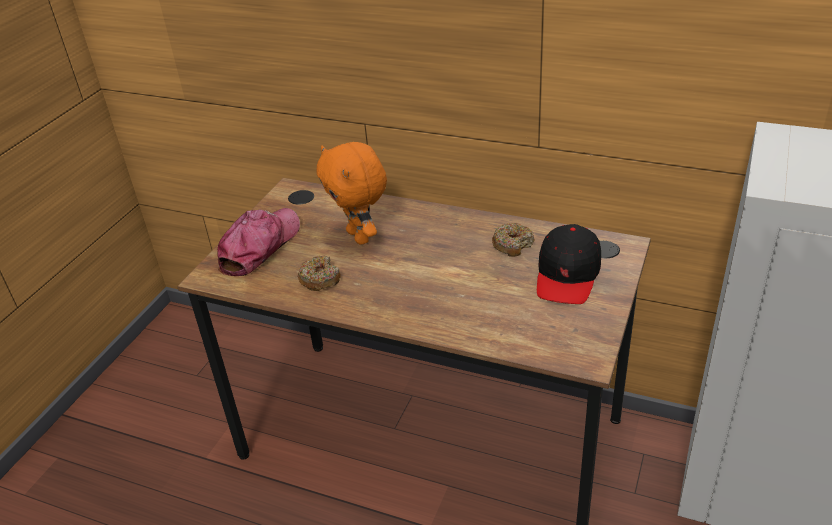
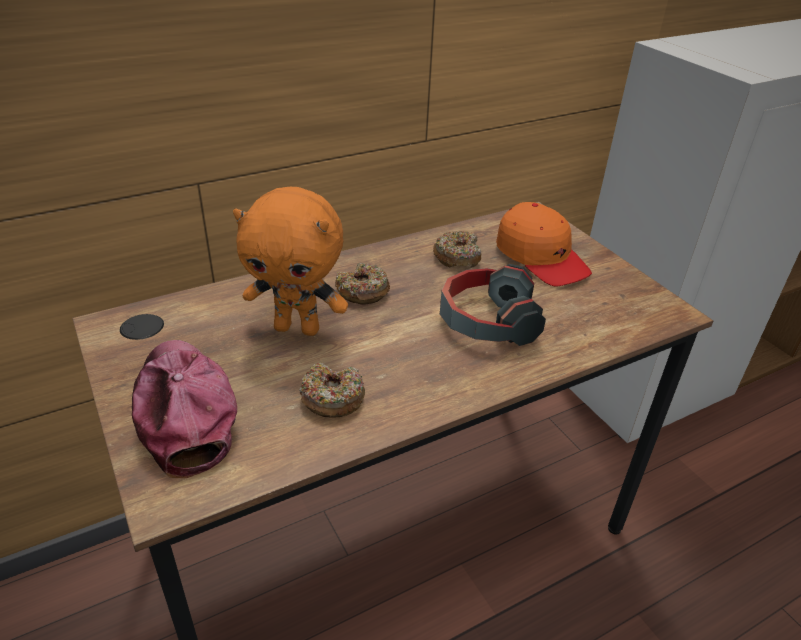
camera: 55 degrees left, 0 degrees up
(422, 235) = (362, 291): none -> donut
(458, 290) = (486, 321): none -> headphones
(567, 275) = (541, 257): black cap -> orange cap

